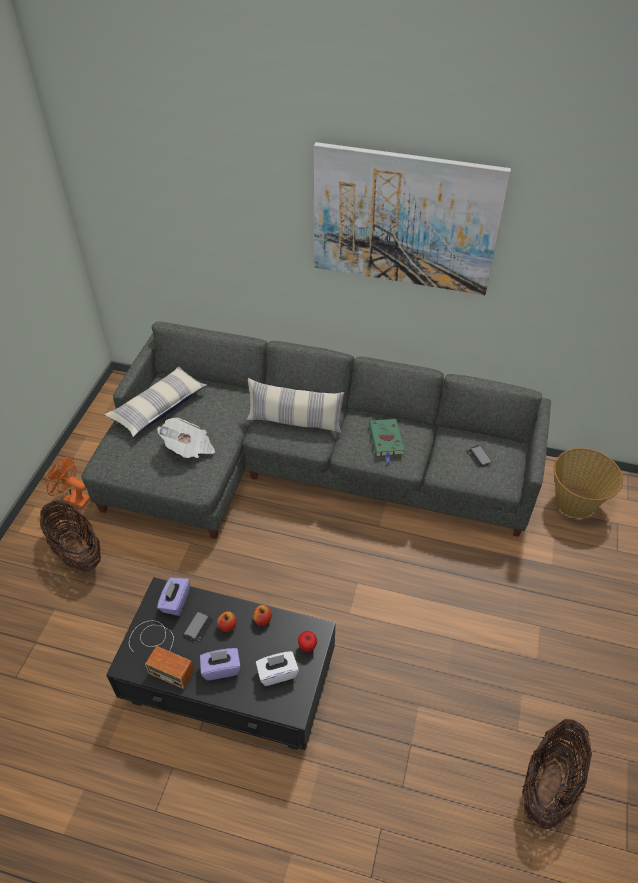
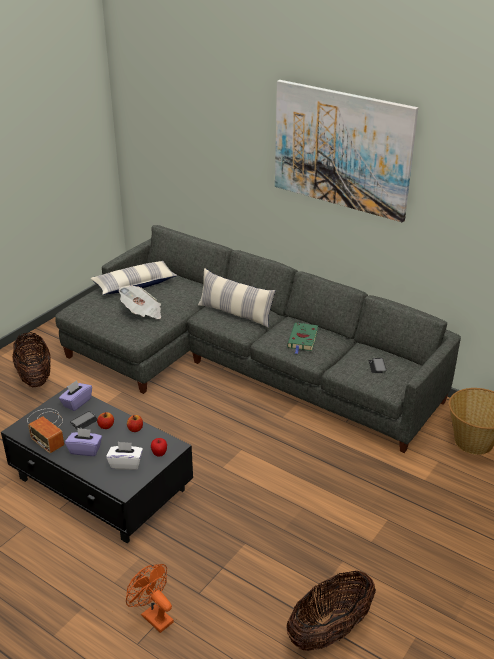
camera: 20 degrees right, 15 degrees down
(73, 498) = (51, 345): orange fan -> orange fan (153, 616)

